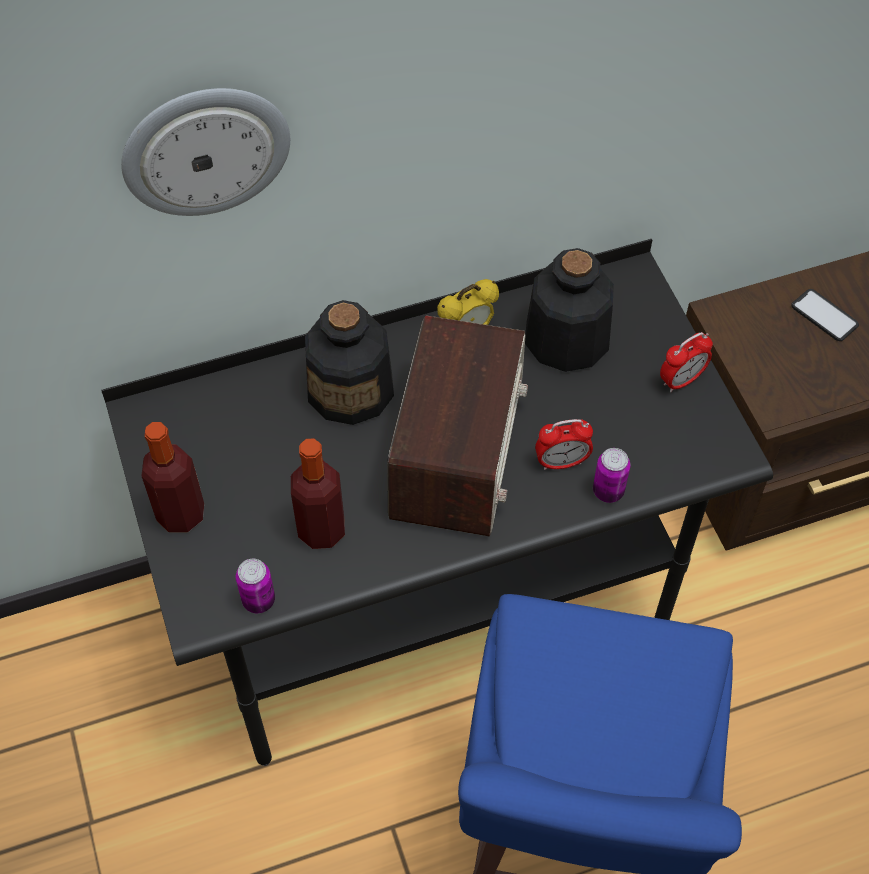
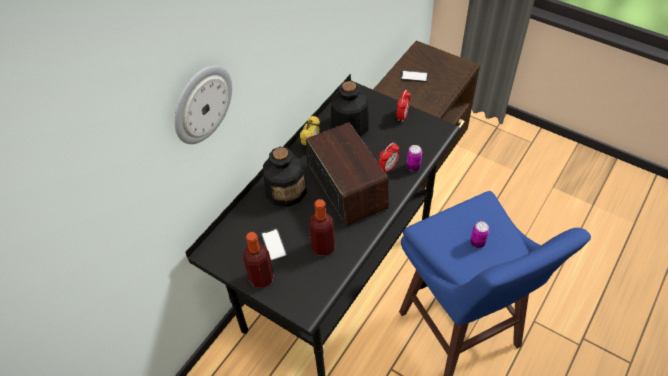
camera: 35 degrees left, 5 degrees down
(248, 471) = (274, 245): none -> phone
(258, 600) = (323, 288): can -> can (477, 243)

